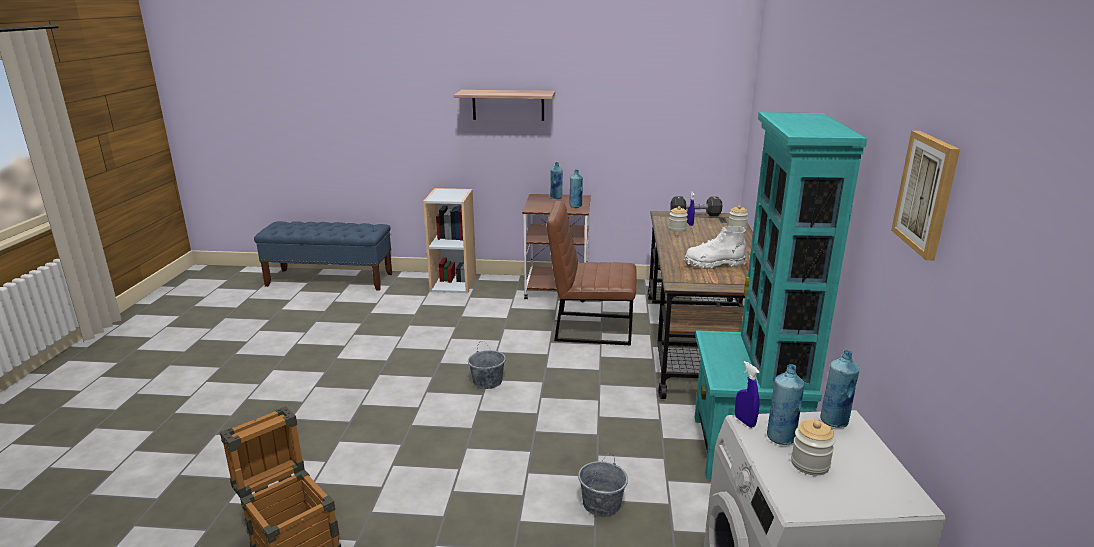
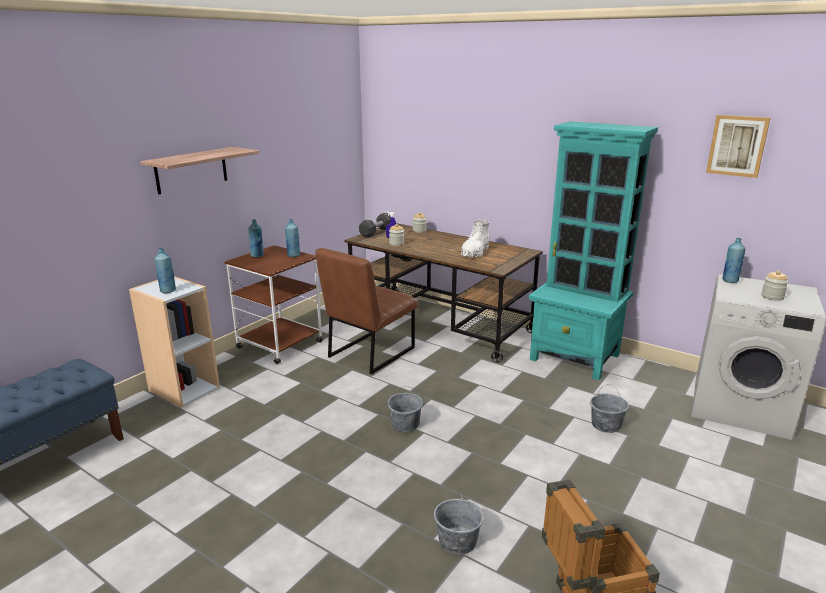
camera: 60 degrees left, 0 degrees up
(341, 453) = (457, 541): none -> grey bucket
(744, 421) = (726, 297): blue spray bottle -> none
(780, 437) = (745, 295): blue bottle -> blue bottle (168, 291)

